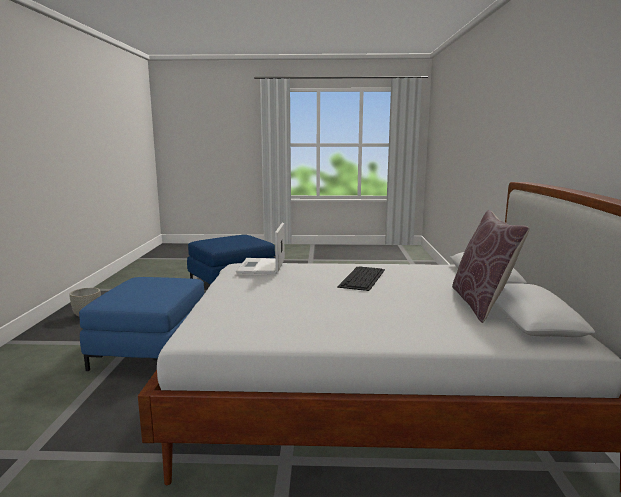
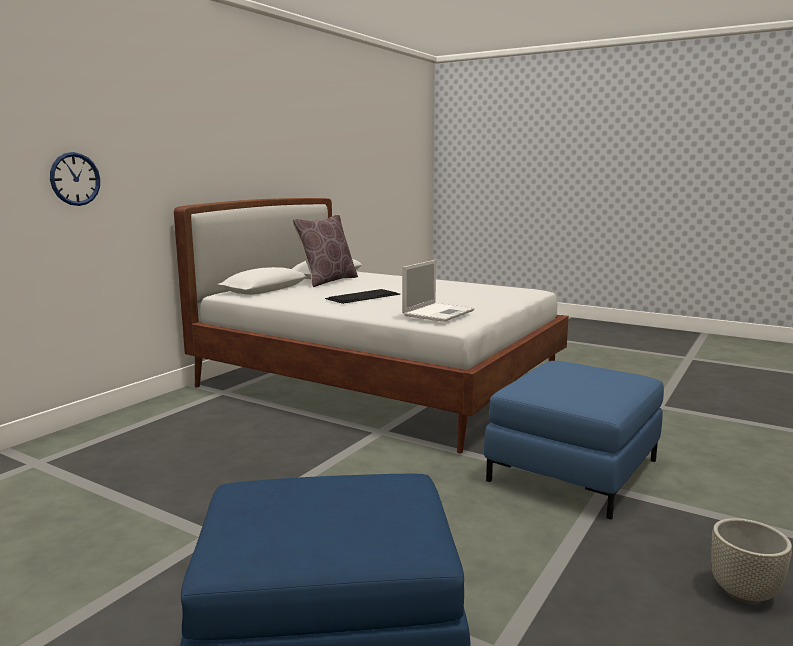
camera: 150 degrees left, 0 degrees up
(496, 152) = (75, 179): none -> wall clock

